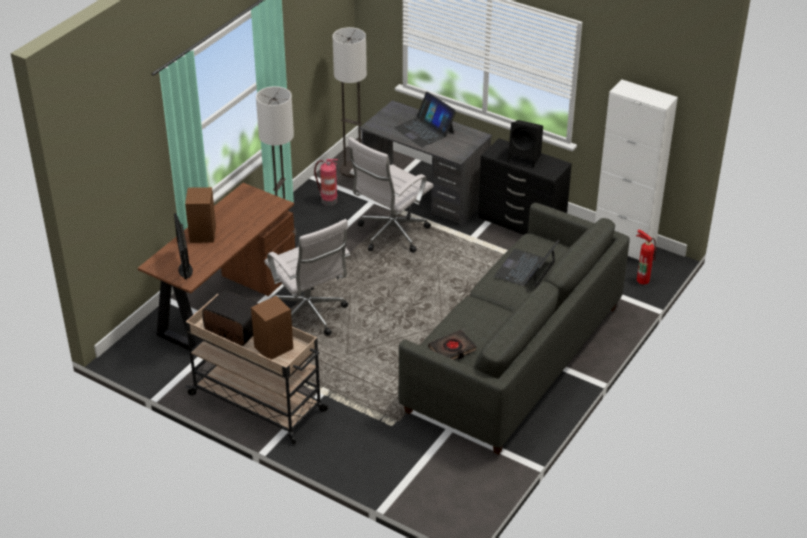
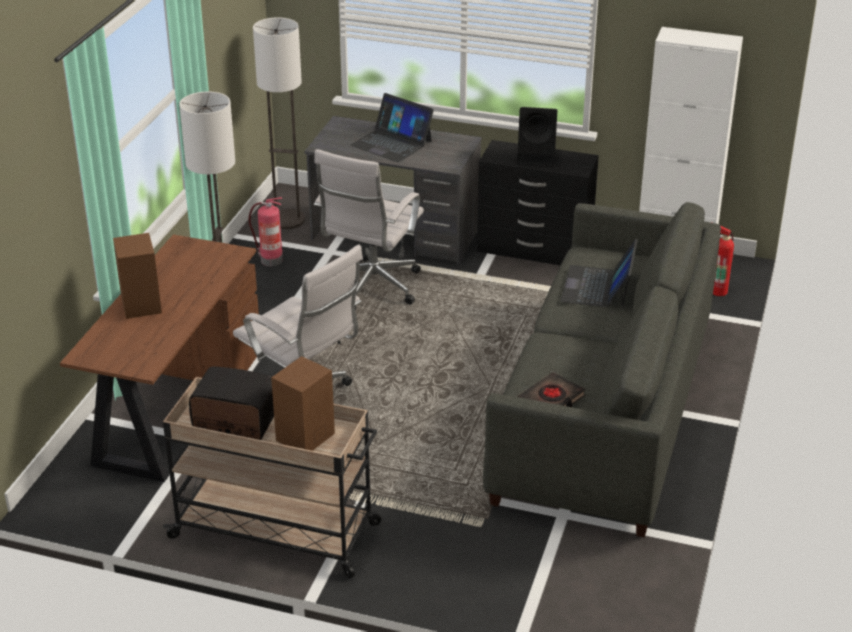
camera: 15 degrees left, 5 degrees down
(185, 270) = (133, 354): monitor -> none

